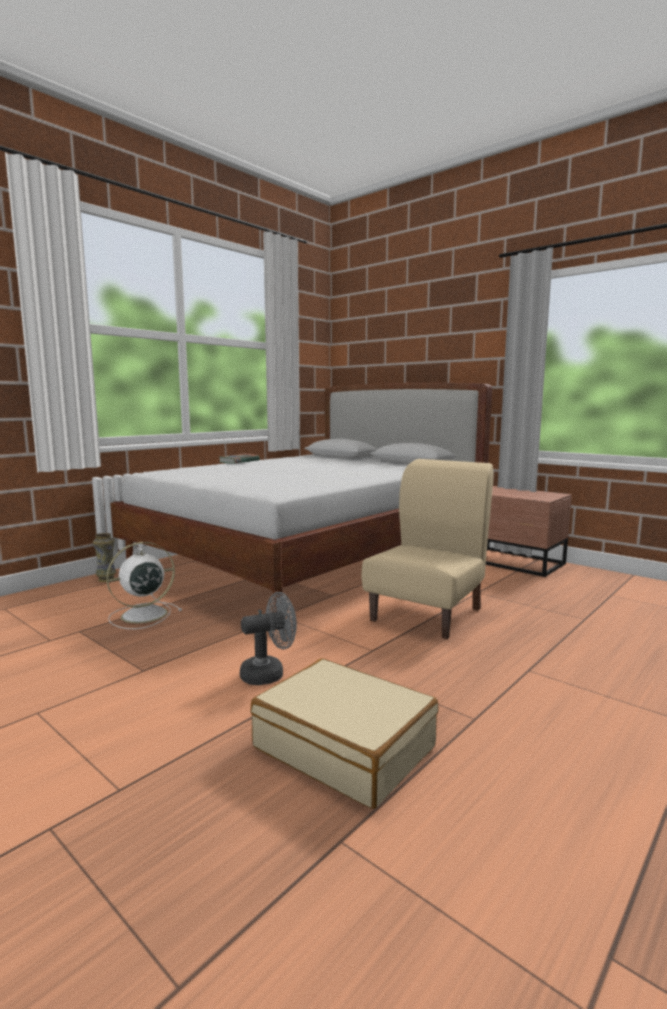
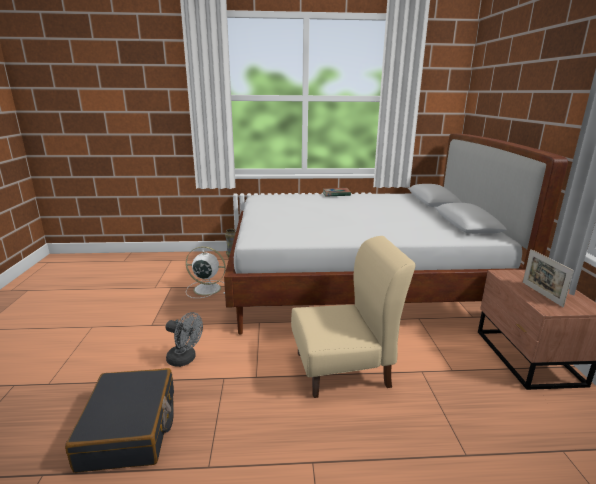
camera: 45 degrees right, 10 degrees up
(345, 747) = (130, 429): beige suitcase -> black suitcase
(522, 494) = (541, 294): none -> picture frame

